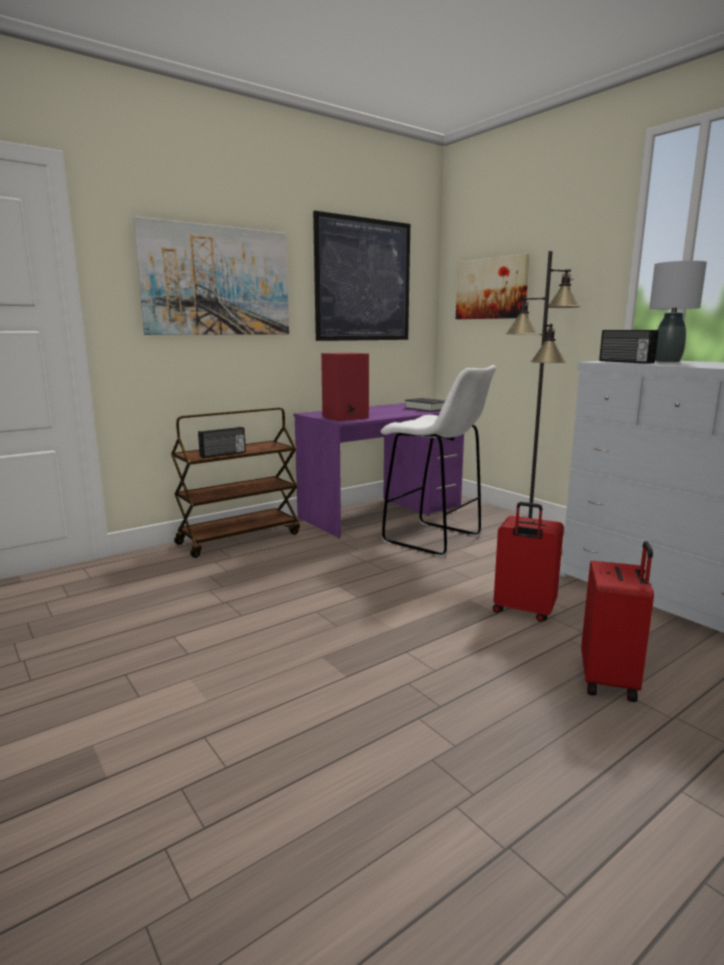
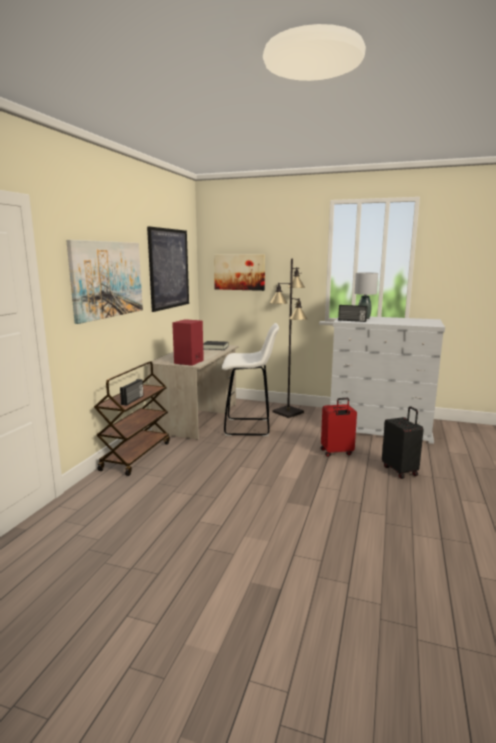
camera: 35 degrees left, 0 degrees up
(382, 513) = (197, 418): purple desk -> beige desk
(610, 680) = (400, 470): red suitcase -> black suitcase

